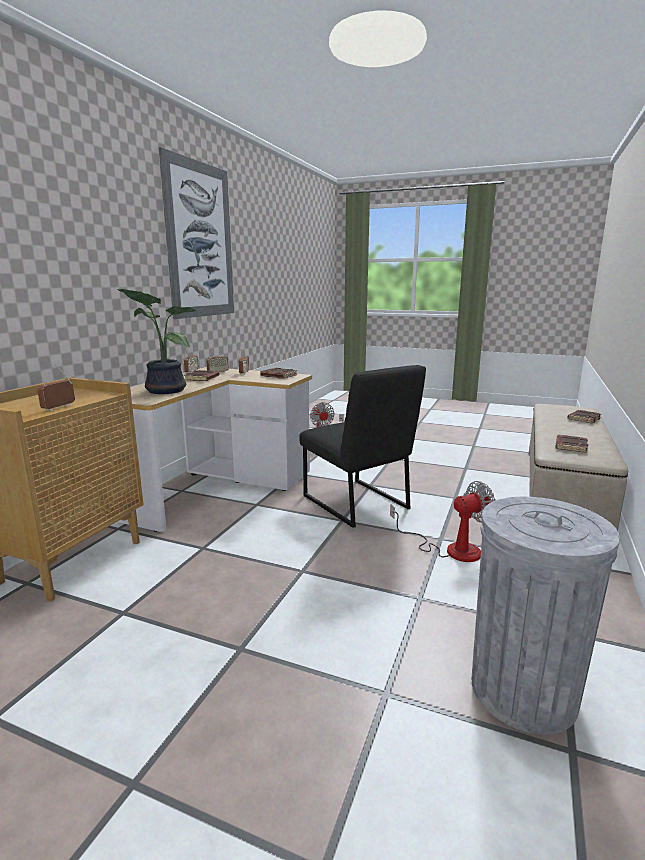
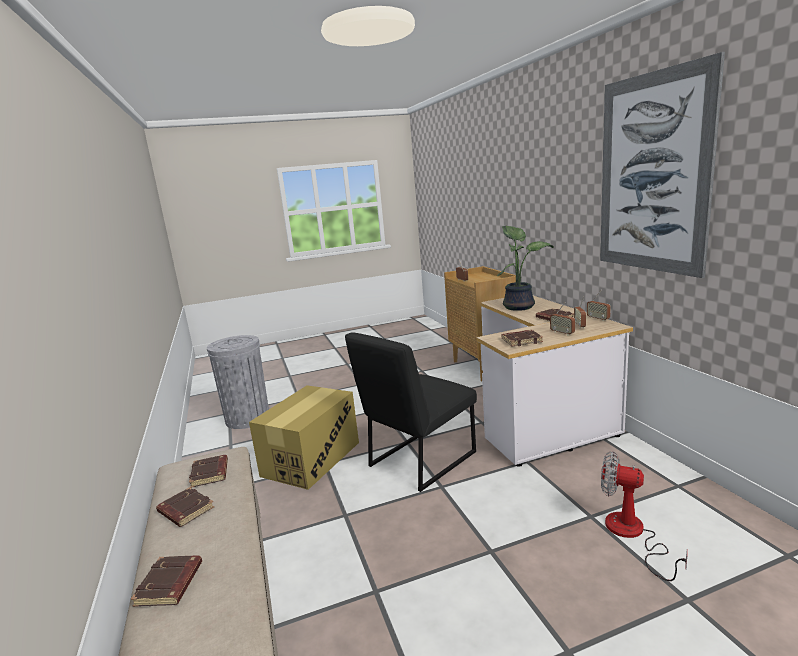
camera: 140 degrees right, 0 degrees up
(356, 503) = (419, 460): black chair -> black chair turned 60 degrees counterclockwise
(451, 549) = (311, 458): fan -> cardboard box
(585, 436) = (185, 511): none -> brown book

